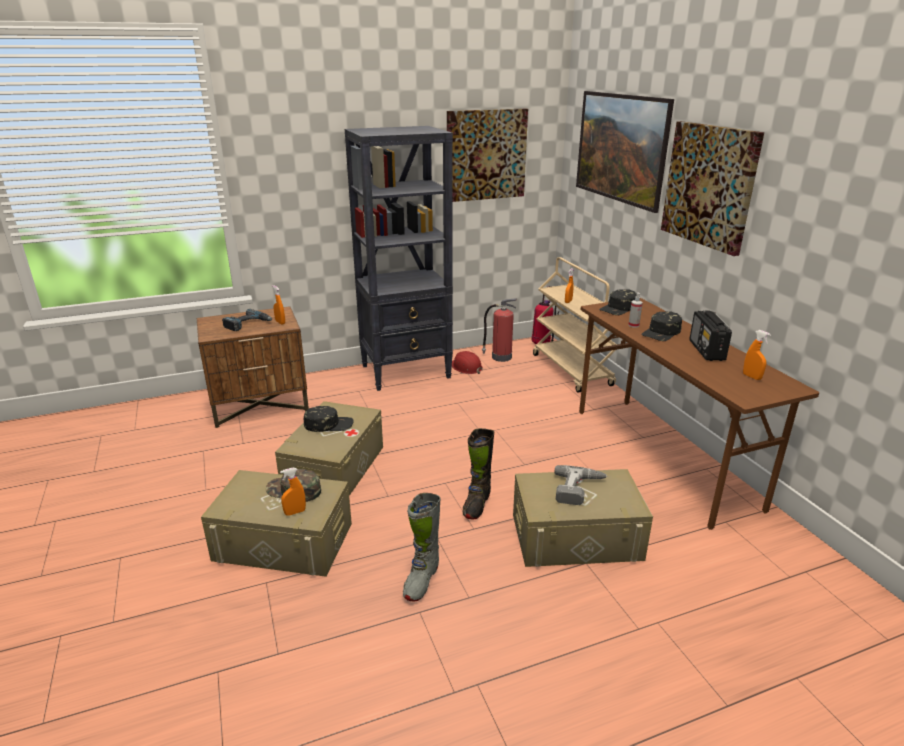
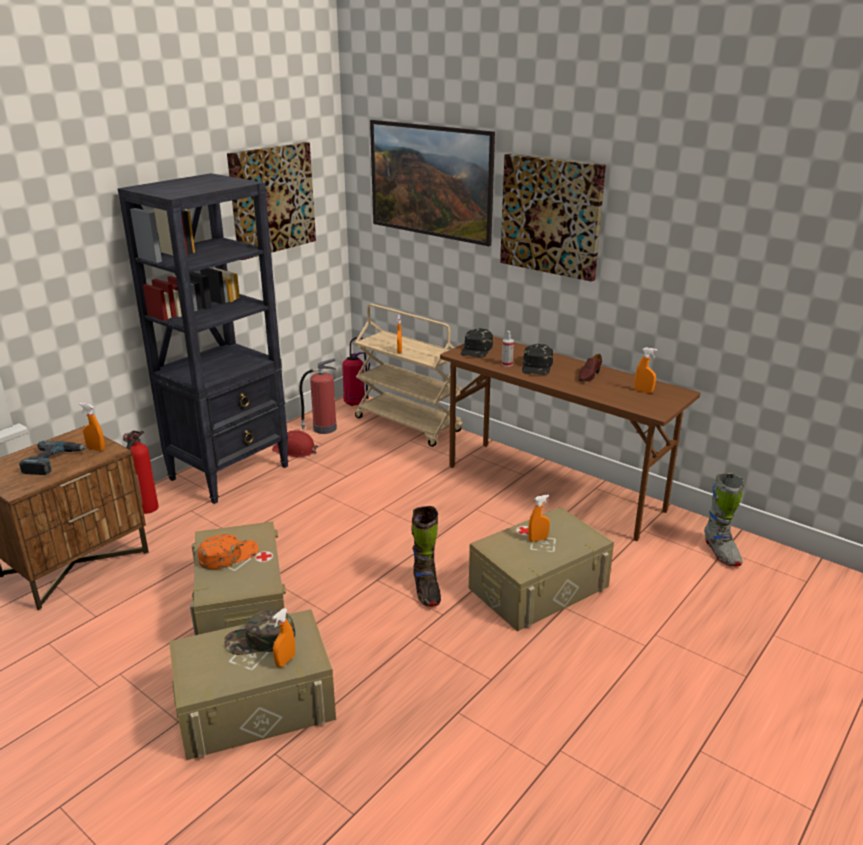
camera: 30 degrees left, 0 degrees up
(329, 424) = (228, 555): black cap -> orange cap
(332, 382) = (147, 509): none -> fire extinguisher
(421, 580) = (435, 682): grey boot -> grey boot (721, 552)
(579, 490) = (538, 539): power drill -> orange spray bottle
(706, 351) = (589, 375): radio -> brown shoe

